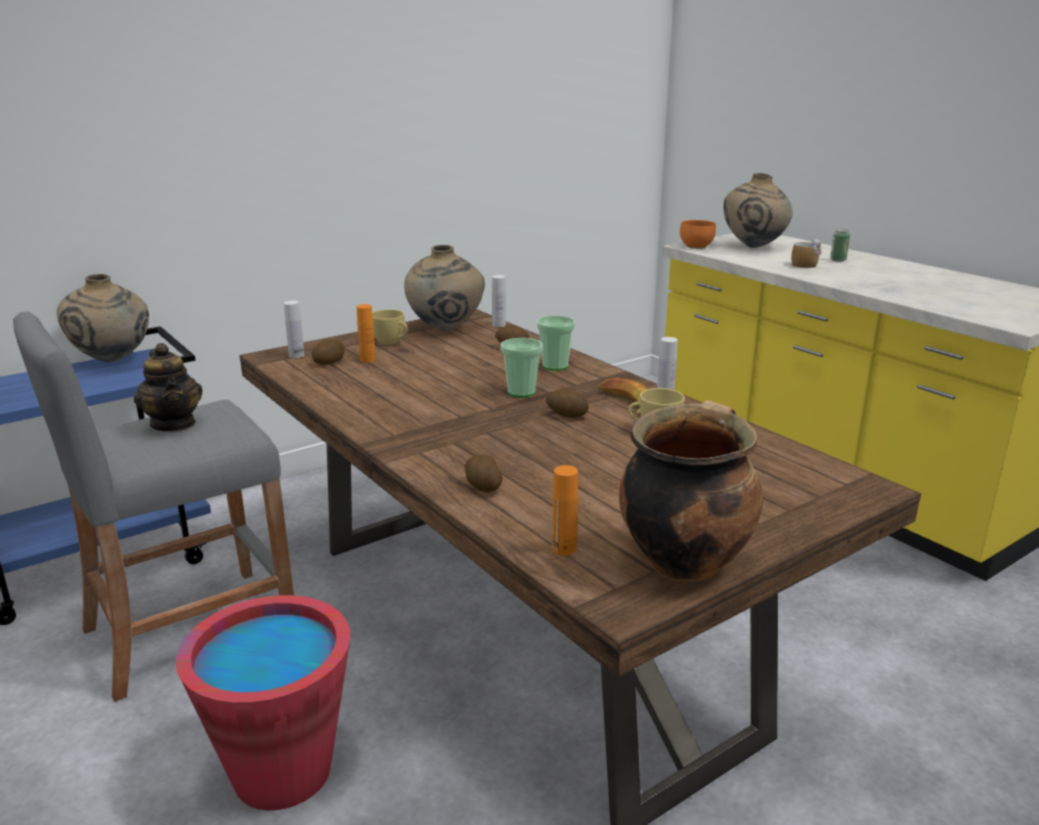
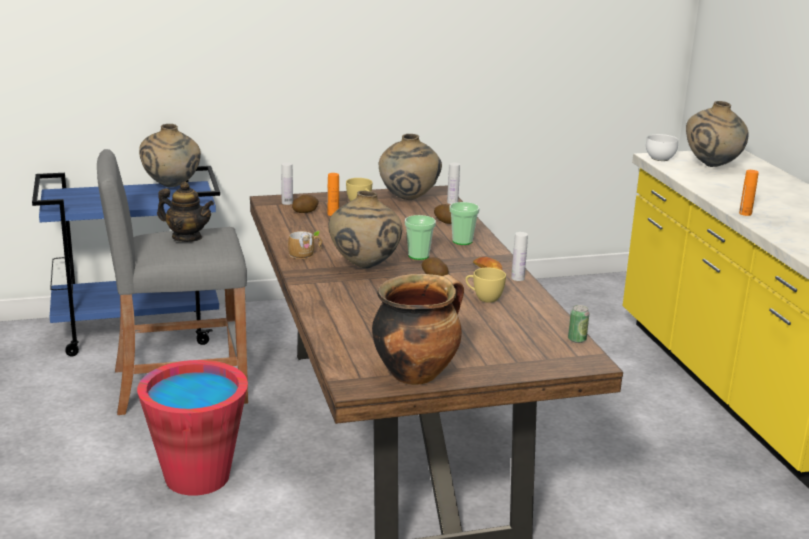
camera: 20 degrees right, 0 degrees up
(174, 424) = (187, 238): teapot -> teapot turned 60 degrees counterclockwise
(466, 418) = (364, 266): none -> beige vase
(482, 486) = (335, 310): potato -> none
(564, 549) = (351, 353): orange bottle -> orange bottle (745, 213)
(697, 247) = (660, 159): orange bowl -> white bowl
(806, 264) = (734, 189): mug -> mug (305, 254)
(838, 260) = (771, 189): can -> can (577, 339)

